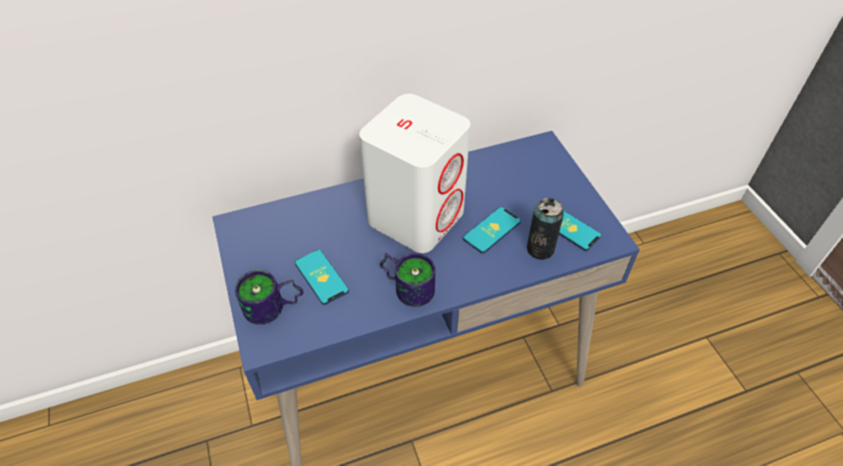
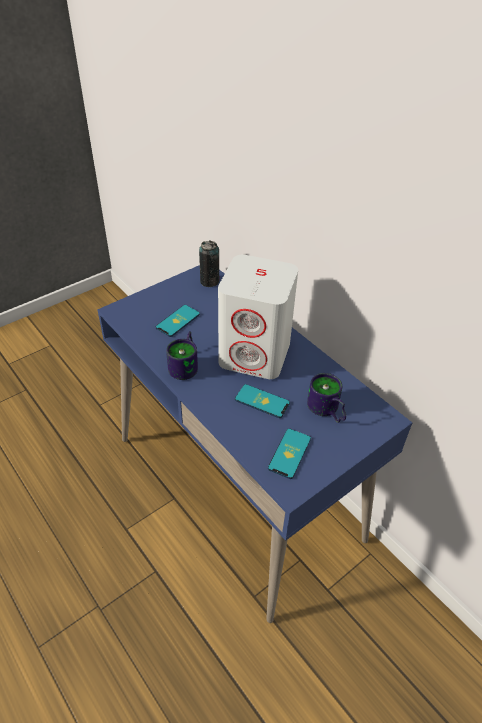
camera: 70 degrees right, 5 degrees down
(274, 309) = (145, 307): mug -> mug (325, 411)
(540, 249) = (256, 436): can -> can (209, 281)

